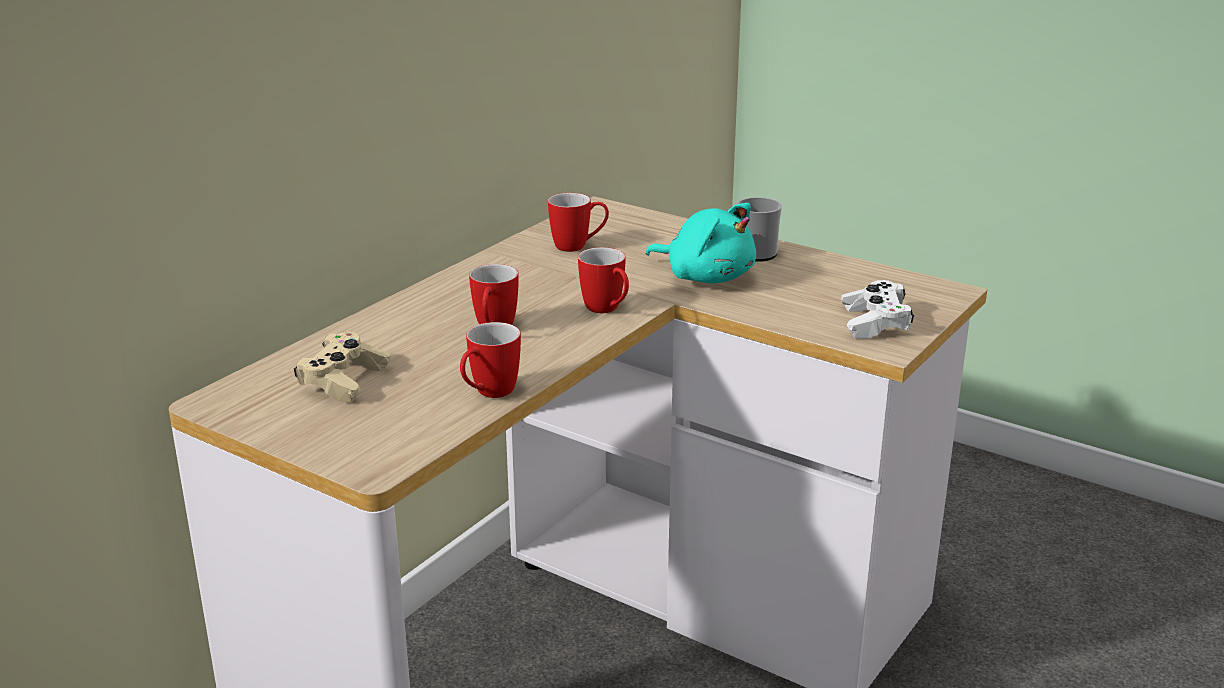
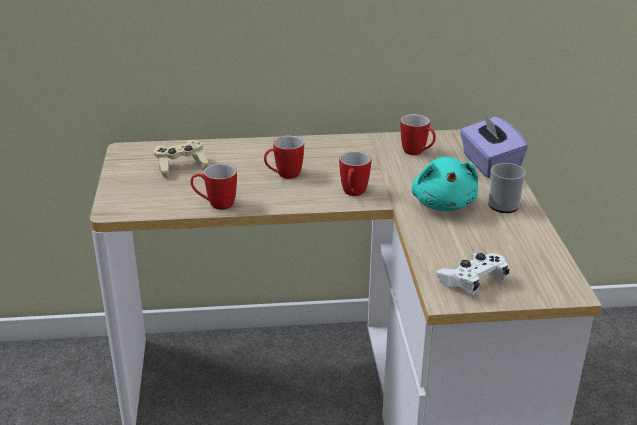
camera: 50 degrees right, 5 degrees up
(666, 227) = (489, 165): none -> purple tissue box

